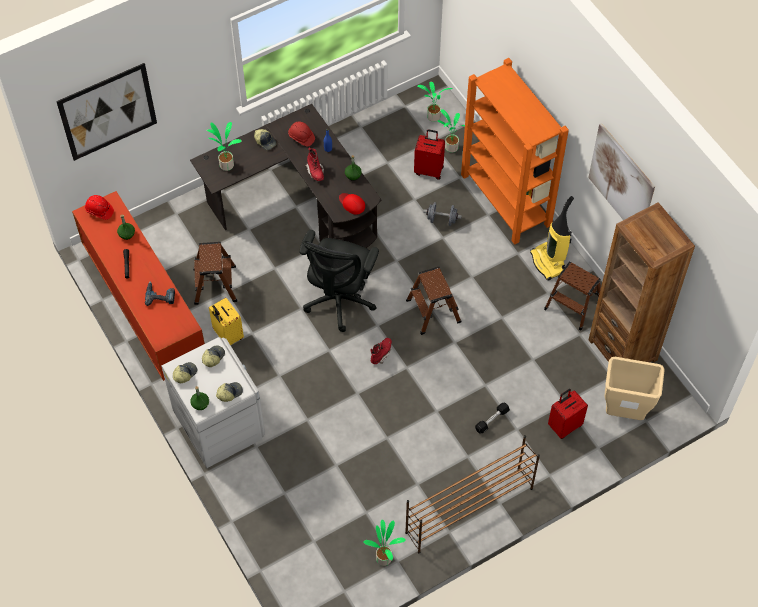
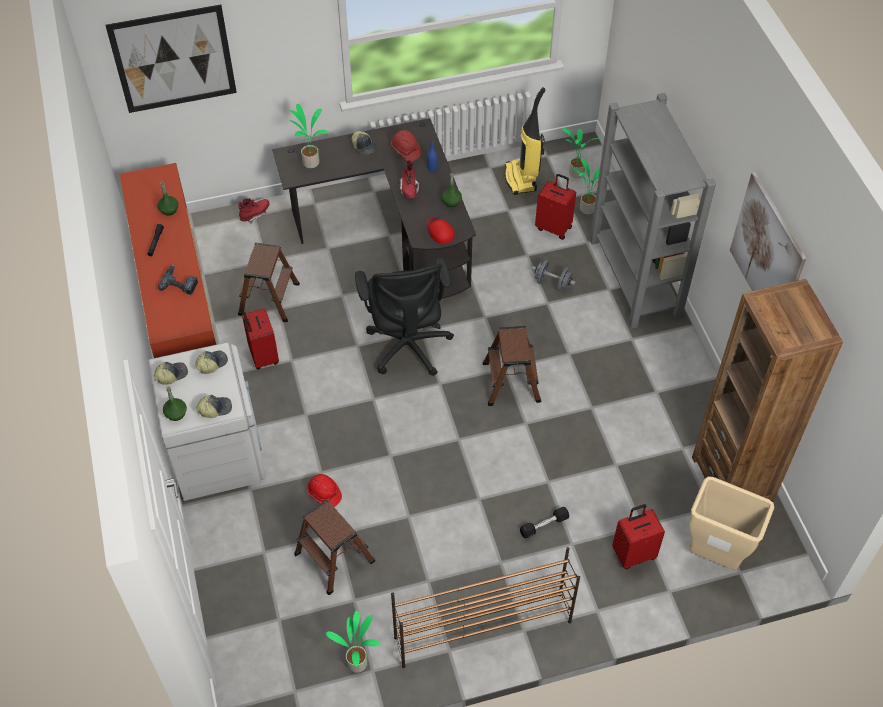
camera: 15 degrees right, 5 degrees down
(99, 211) = (149, 179): red hard hat -> red hard hat (324, 494)
(227, 335) = (262, 356): yellow suitcase -> red suitcase
(339, 296) = (406, 342): black office chair -> black office chair turned 45 degrees counterclockwise
(381, 353) = (433, 416): red boot -> red boot (255, 214)
(506, 200) = (635, 277): orange bookcase -> grey bookcase
(549, 262) = (667, 357): vacuum cleaner -> vacuum cleaner (521, 179)
(573, 304) = (684, 412): brown step ladder -> brown step ladder (334, 557)

